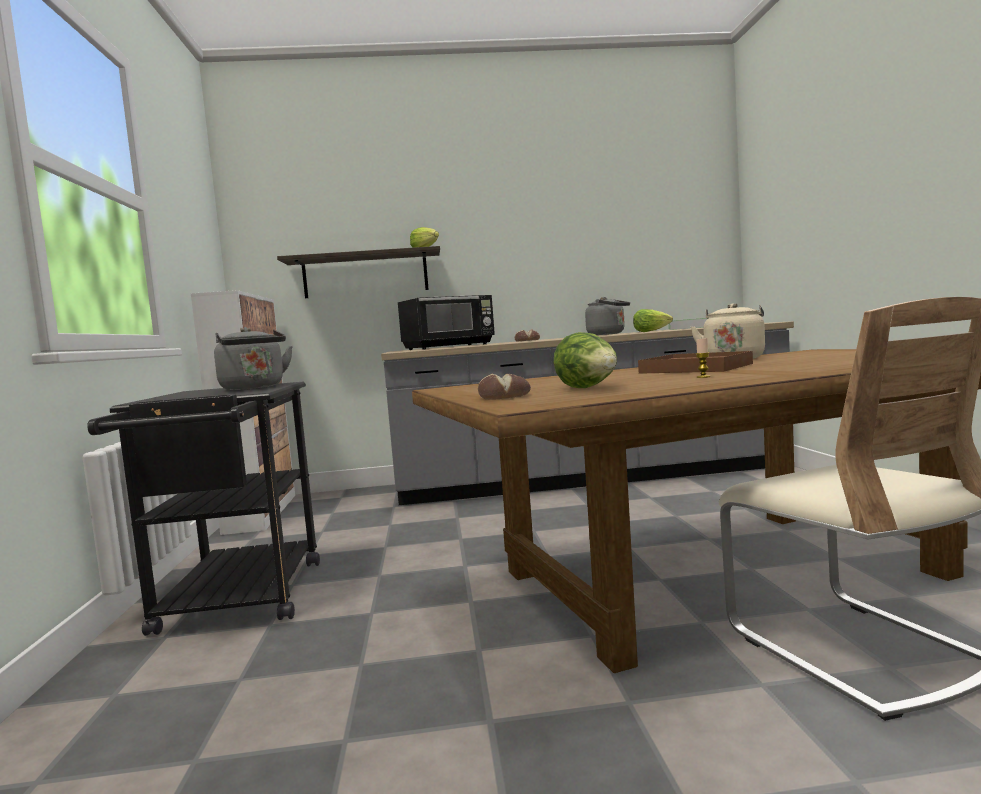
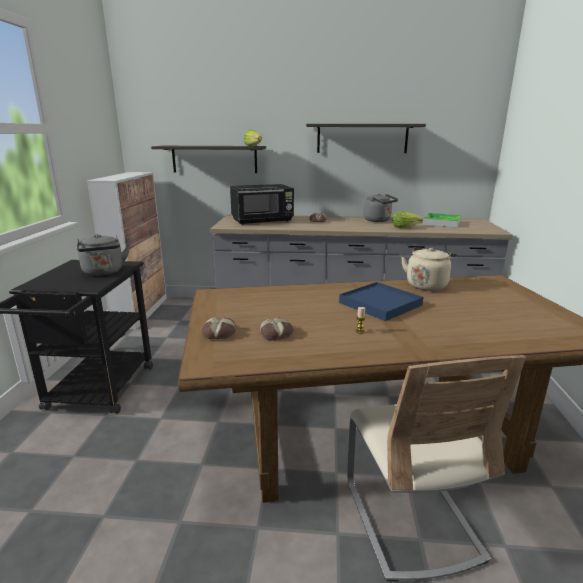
camera: 10 degrees right, 15 degrees up
(567, 233) = (362, 138): none -> shelf
(588, 388) = (276, 333): lettuce -> bread
(696, 368) = (380, 304): brown tray -> blue tray

